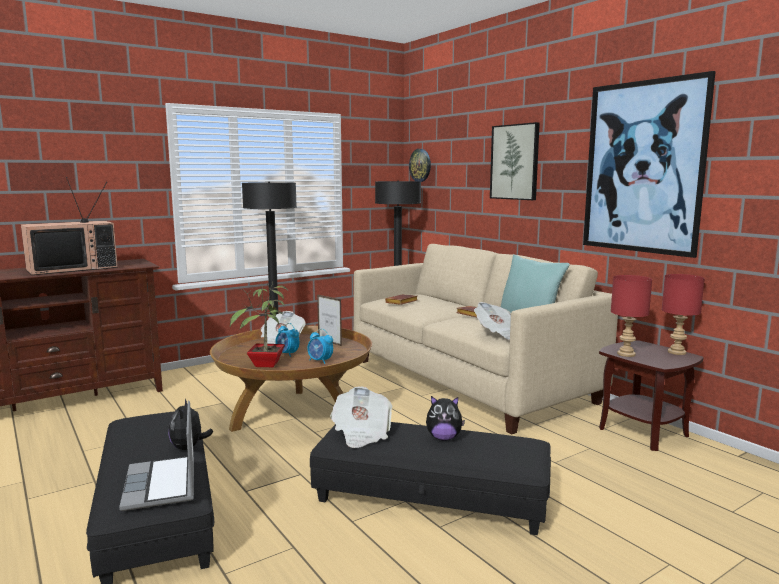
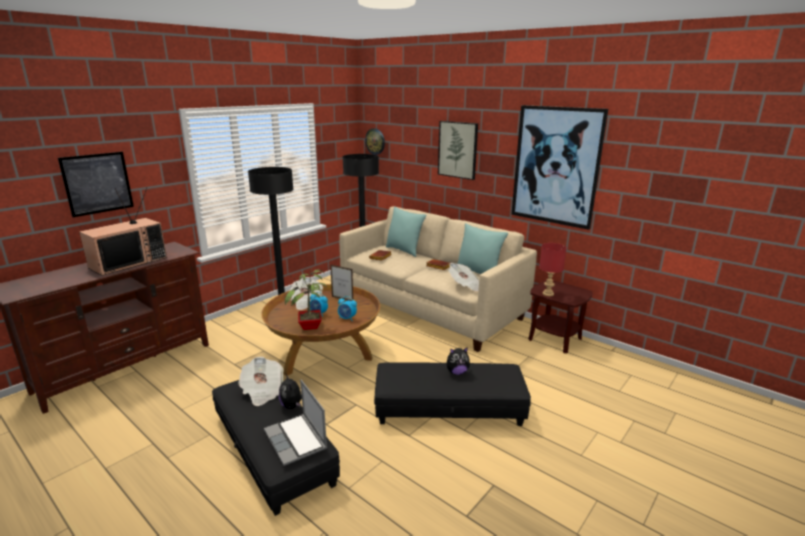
camera: 15 degrees left, 10 degrees up
(58, 177) = (97, 183): none -> picture
(361, 433) = (403, 376): newspaper -> newspaper (262, 391)
(439, 299) = (404, 250): none -> turquoise pillow
(676, 352) = (575, 289): red table lamp -> none

